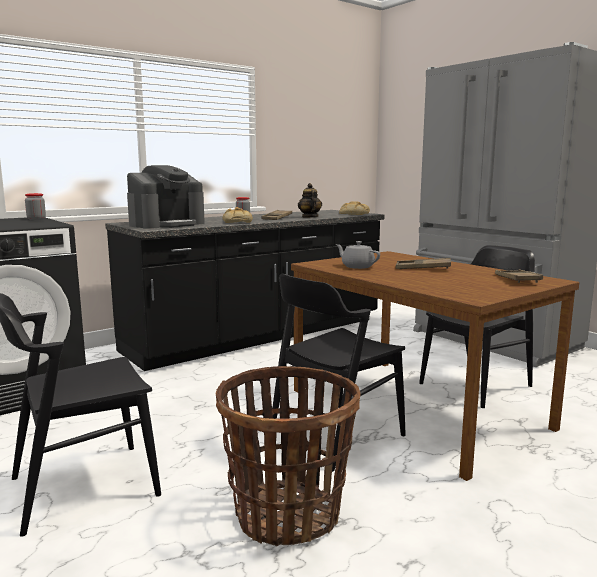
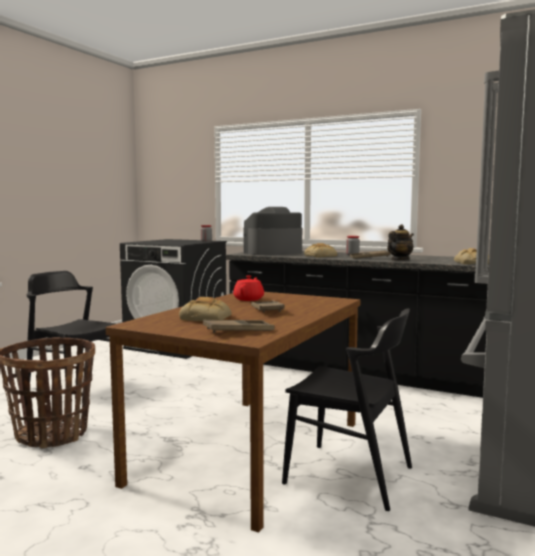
camera: 65 degrees right, 5 degrees down
(167, 224) = (273, 253): coffee machine -> coffee machine turned 135 degrees clockwise
(336, 435) = (171, 429): black chair -> none
(357, 267) = (249, 299): grey teapot -> red teapot
(452, 281) = (207, 318): none -> bread

